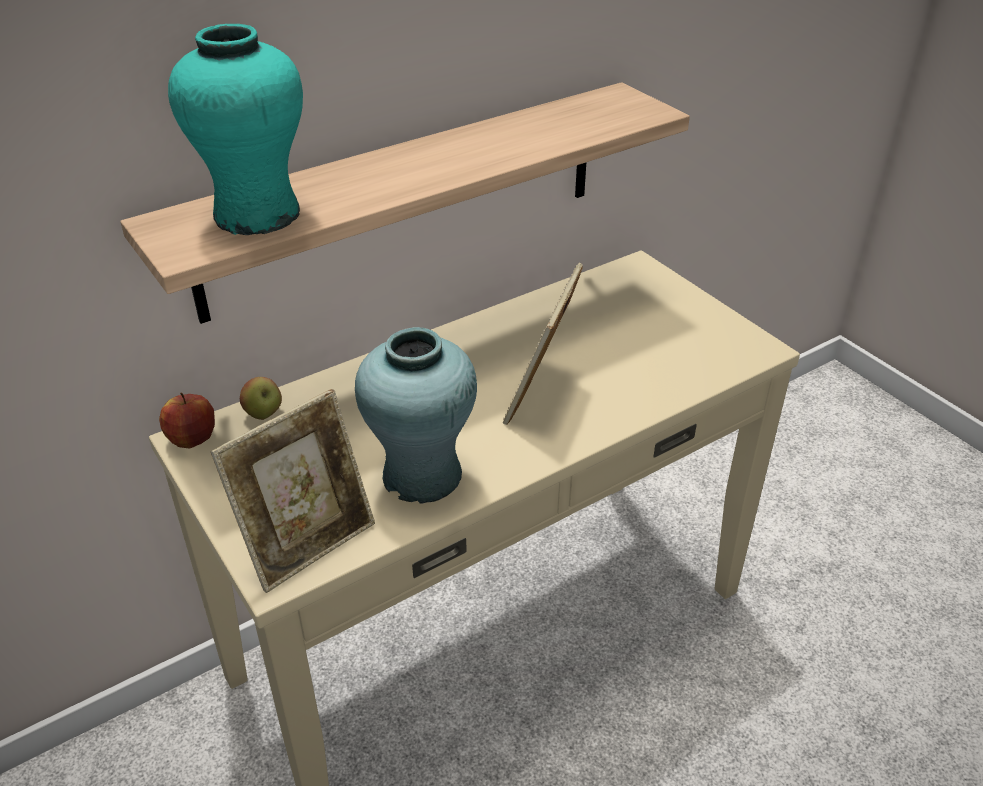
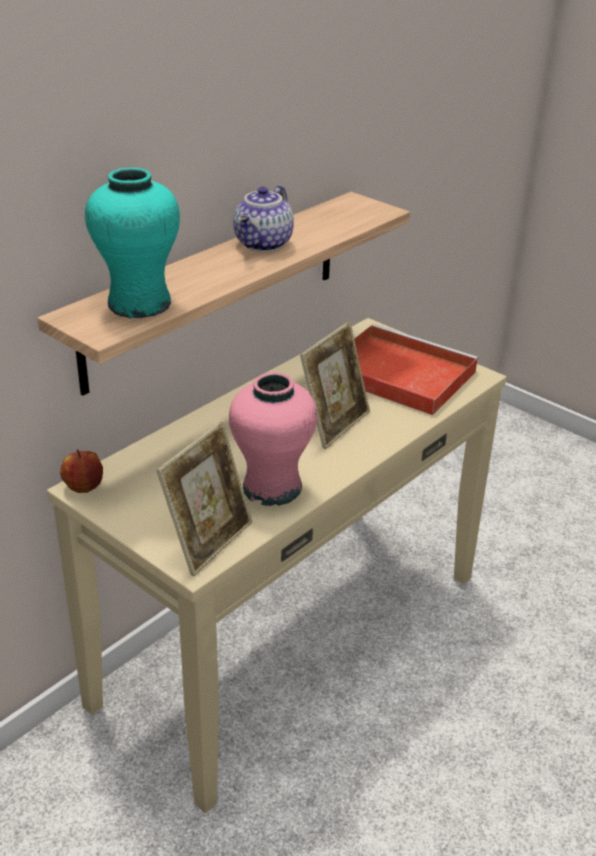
camera: 15 degrees left, 5 degrees down
(264, 414) = (131, 463): apple -> none
(423, 476) = (272, 488): turquoise vase -> pink vase
(467, 146) = (264, 244): none -> teapot
(540, 395) = (334, 424): picture frame -> picture frame turned 150 degrees counterclockwise
(650, 332) = (397, 373): none -> red tray

